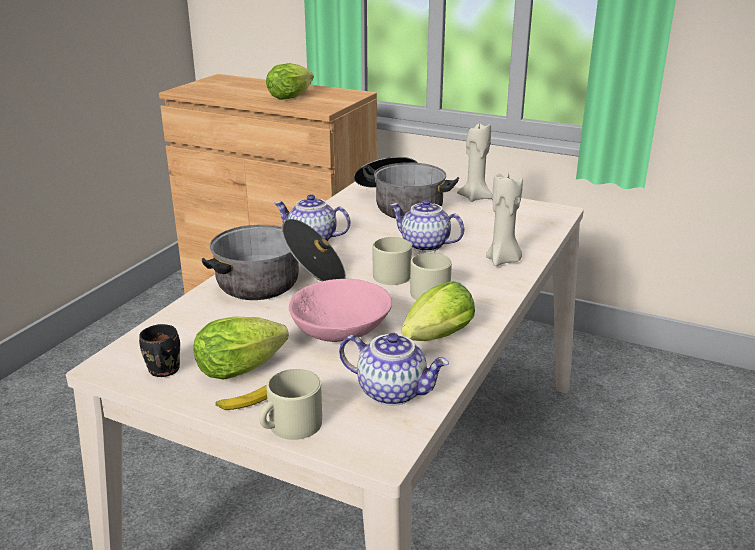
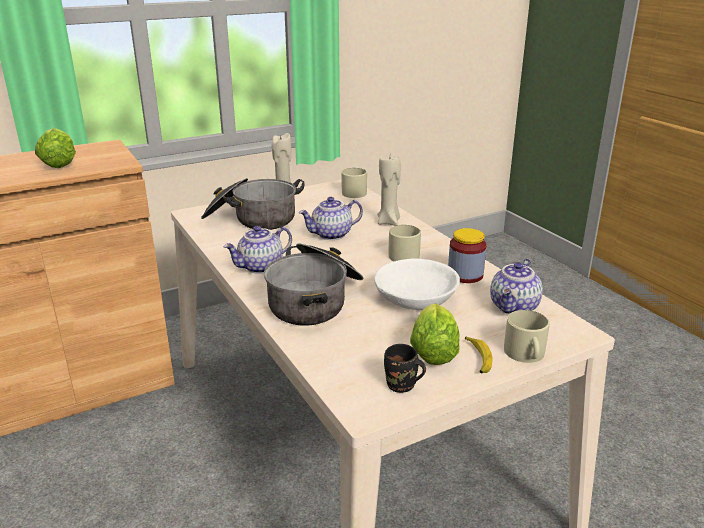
camera: 55 degrees left, 0 degrees up
(340, 328) = (416, 299): pink bowl -> white bowl
(393, 391) = (515, 307): teapot -> teapot turned 150 degrees clockwise
(395, 274) = (361, 257): beige mug -> beige mug (353, 192)
(435, 339) = (465, 275): lettuce -> jar

